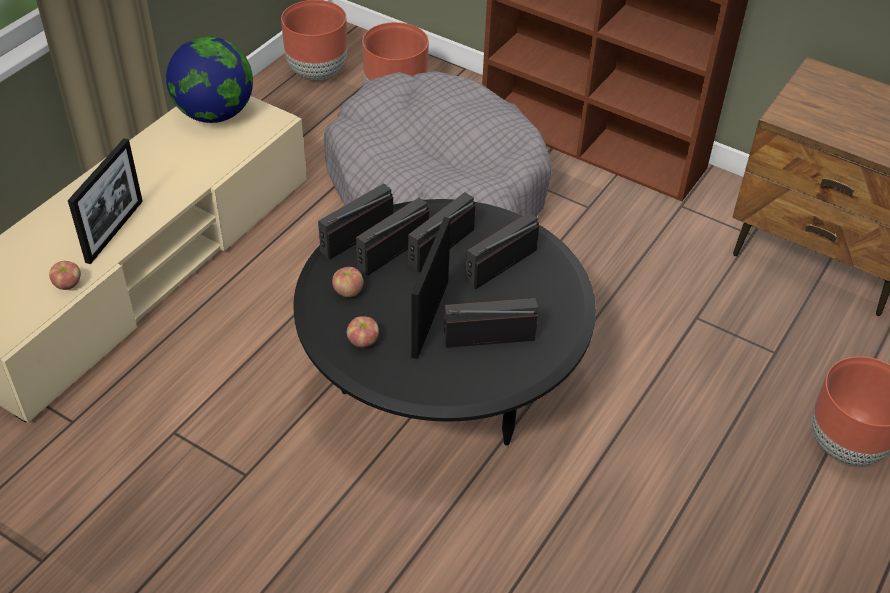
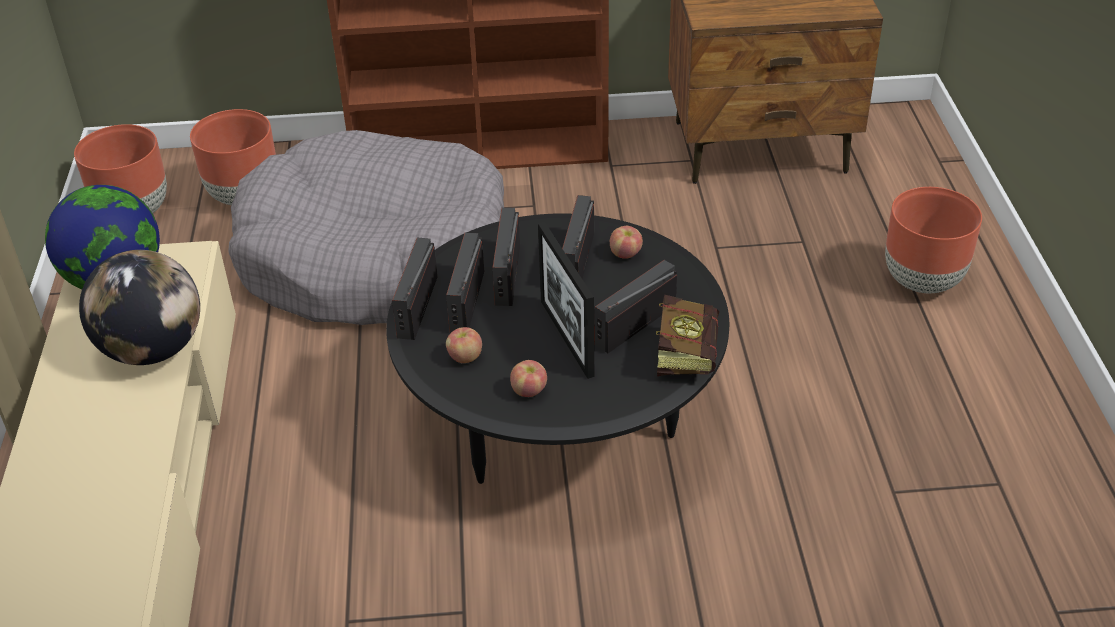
camera: 35 degrees left, 5 degrees down
(68, 285) = (136, 523): apple -> apple (625, 254)
(114, 231) = (129, 445): picture frame -> none
(189, 174) = (153, 349): none -> globe
(504, 380) = (686, 350): none -> book

